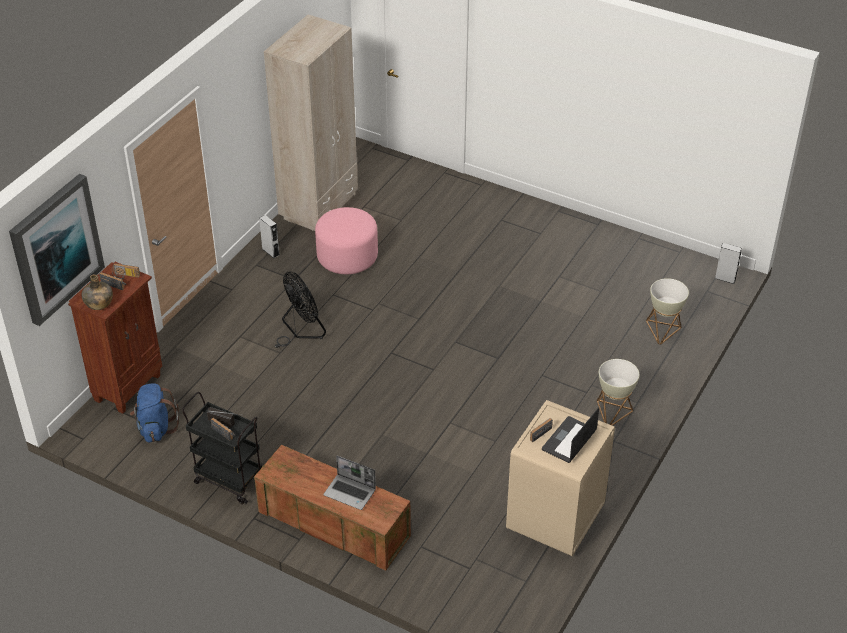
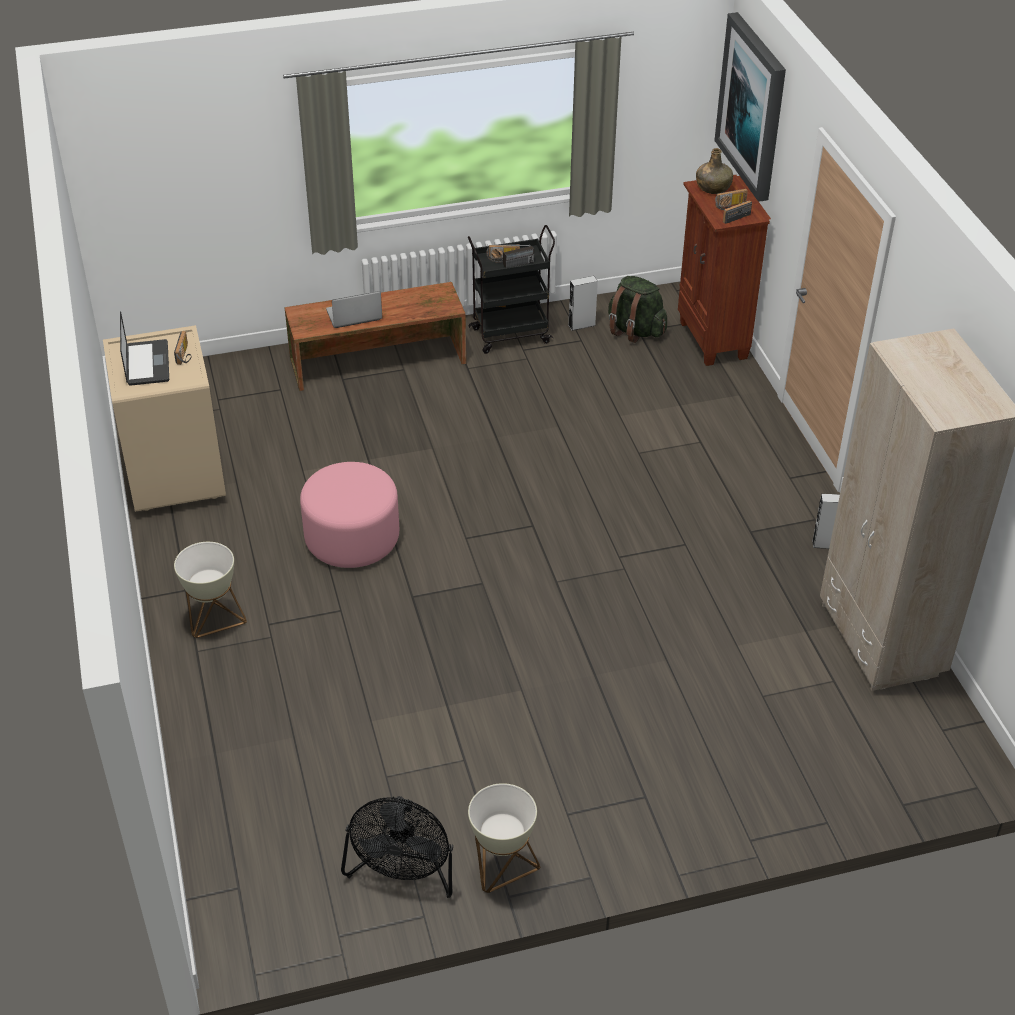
camera: 135 degrees right, 0 degrees up
(155, 428) = (635, 330): blue backpack -> green backpack
(298, 327) = (662, 487): black fan -> black fan (400, 867)
(347, 257) = (741, 598): pink ottoman -> pink ottoman (352, 538)
(663, 331) = (247, 773): planter -> planter (501, 868)
(725, 278) = (228, 934): grey speaker -> grey speaker (581, 325)

